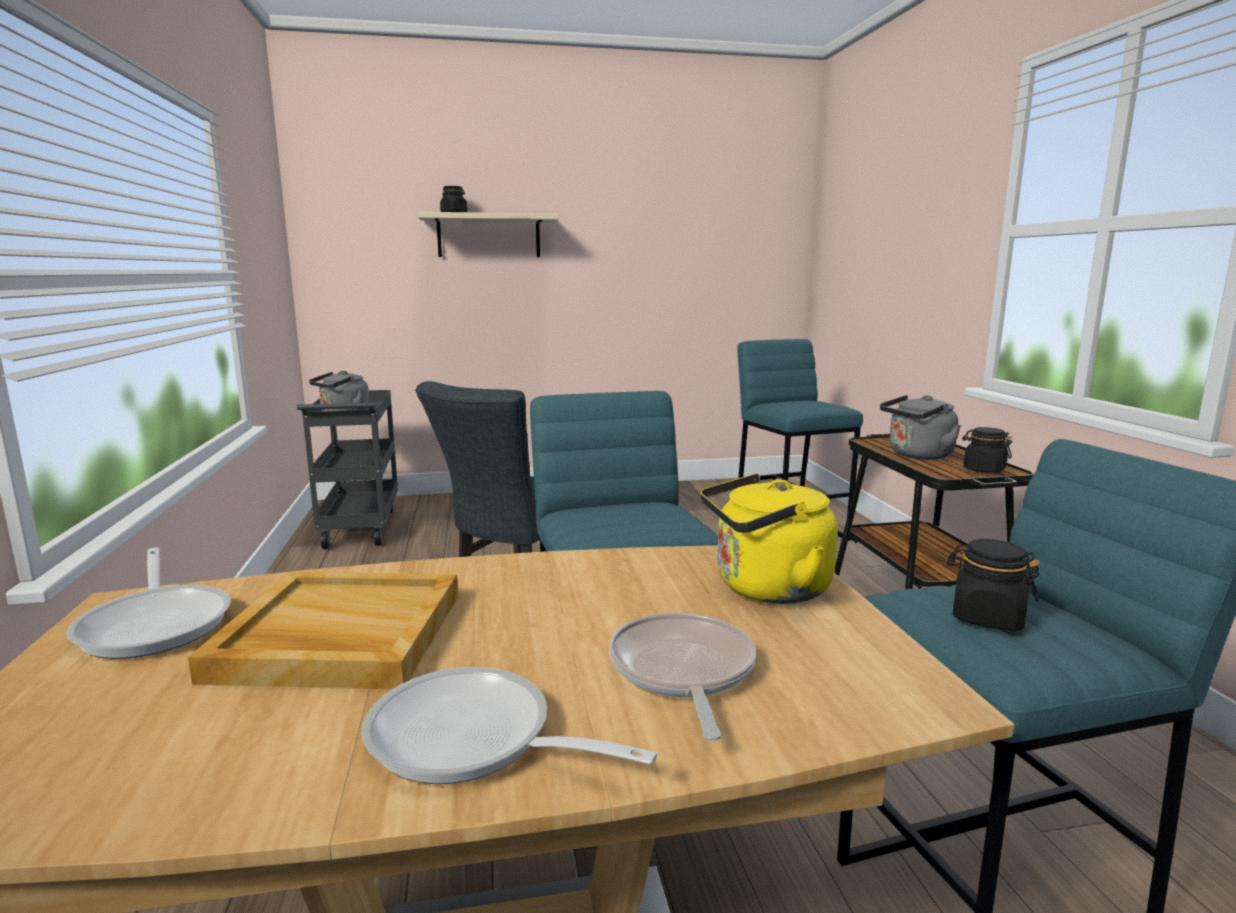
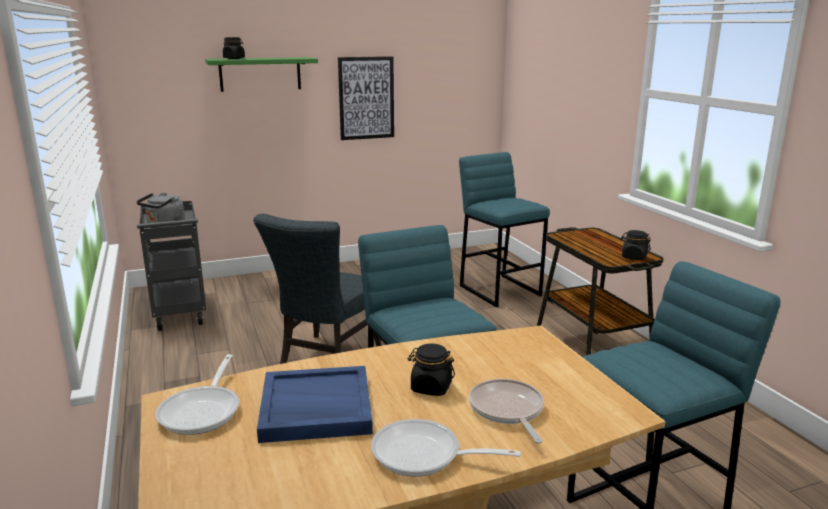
camera: 10 degrees left, 5 degrees up
(157, 623) = (203, 410): frying pan -> frying pan turned 45 degrees clockwise
(338, 636) = (315, 408): beige tray -> blue tray
(489, 236) = (260, 74): beige shelf -> green shelf
(625, 272) = (366, 98): none -> picture
(766, 589) = (532, 358): yellow kettle -> none
(917, 455) = (592, 246): grey kettle -> none
(986, 617) = (647, 365): black jar -> black jar (431, 387)

